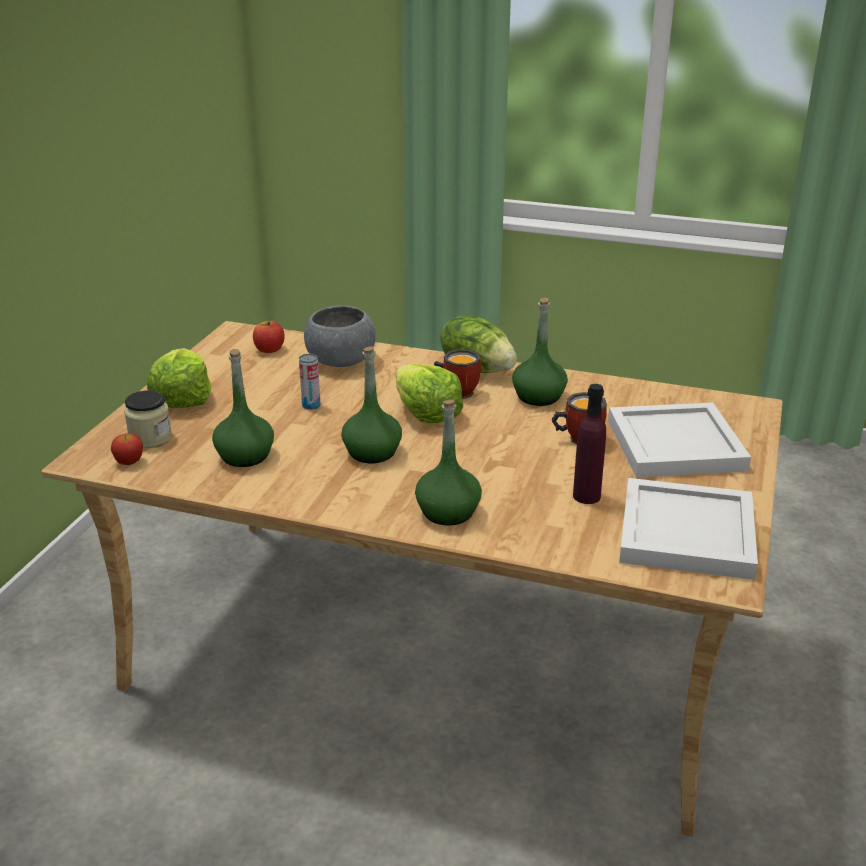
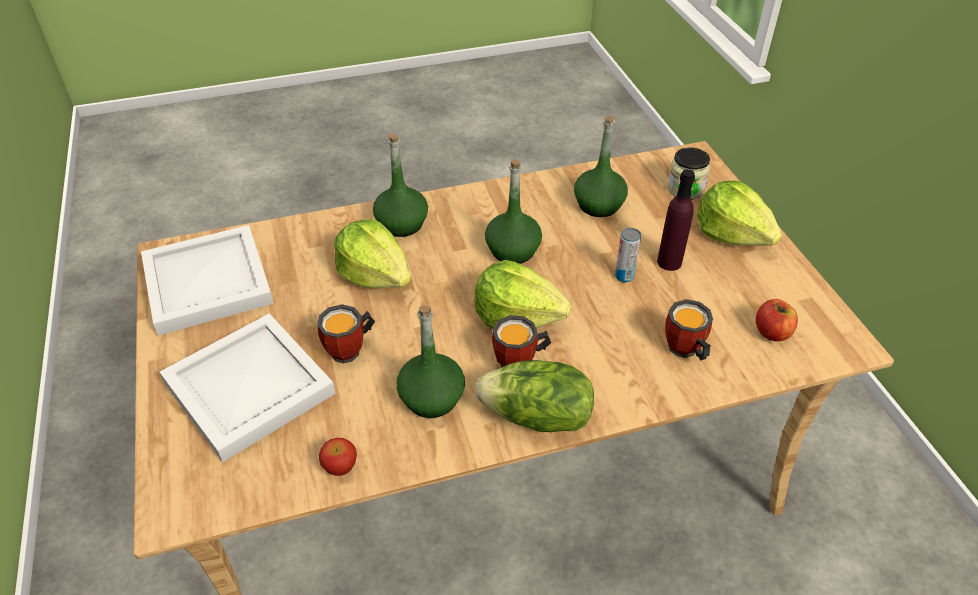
camera: 145 degrees right, 15 degrees up
(129, 461) = (664, 167): apple -> apple (340, 467)
(340, 361) = (683, 352): grey bowl -> mug
(514, 480) = (375, 274): none -> lettuce
(586, 496) = (305, 284): purple bottle -> purple bottle (669, 262)

